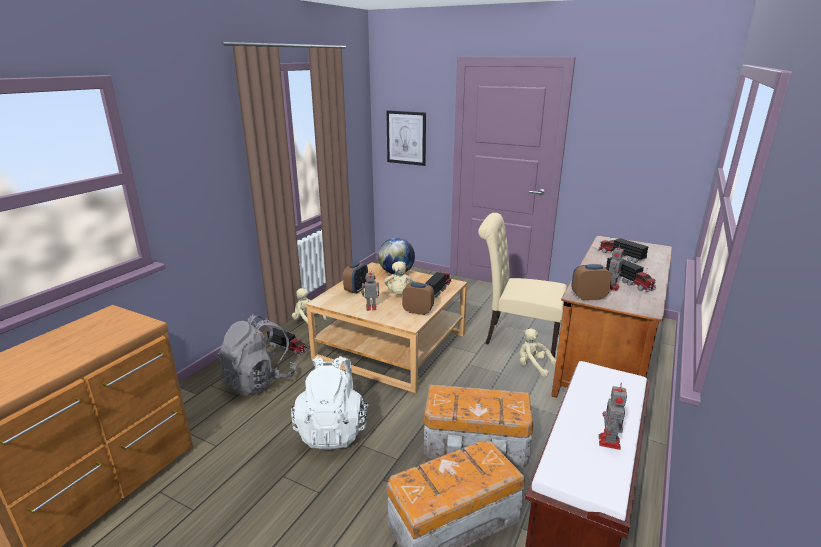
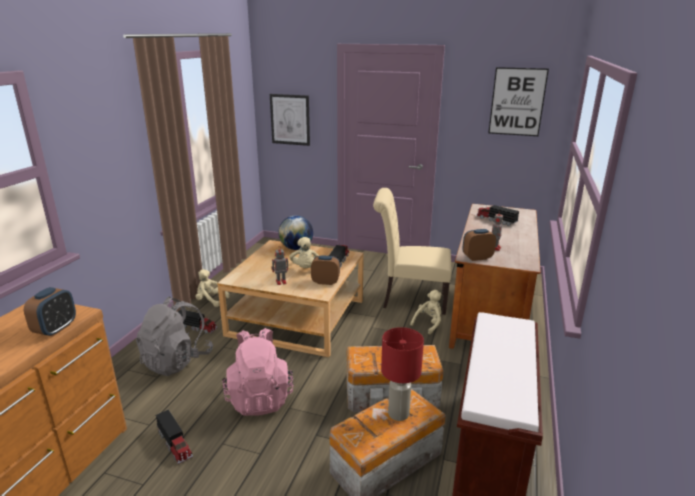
camera: 10 degrees left, 0 degrees up
(333, 429) = (259, 397): white backpack -> pink backpack
(356, 289) = (262, 266): alarm clock -> alarm clock (55, 329)
(470, 470) = (399, 414): none -> red table lamp
(533, 366) = (428, 323): beige plush toy -> beige plush toy turned 105 degrees clockwise
(609, 443) = (515, 374): toy robot -> none
(629, 282) = (508, 242): toy truck -> toy truck (175, 444)
(657, 121) = (517, 102): none -> picture

